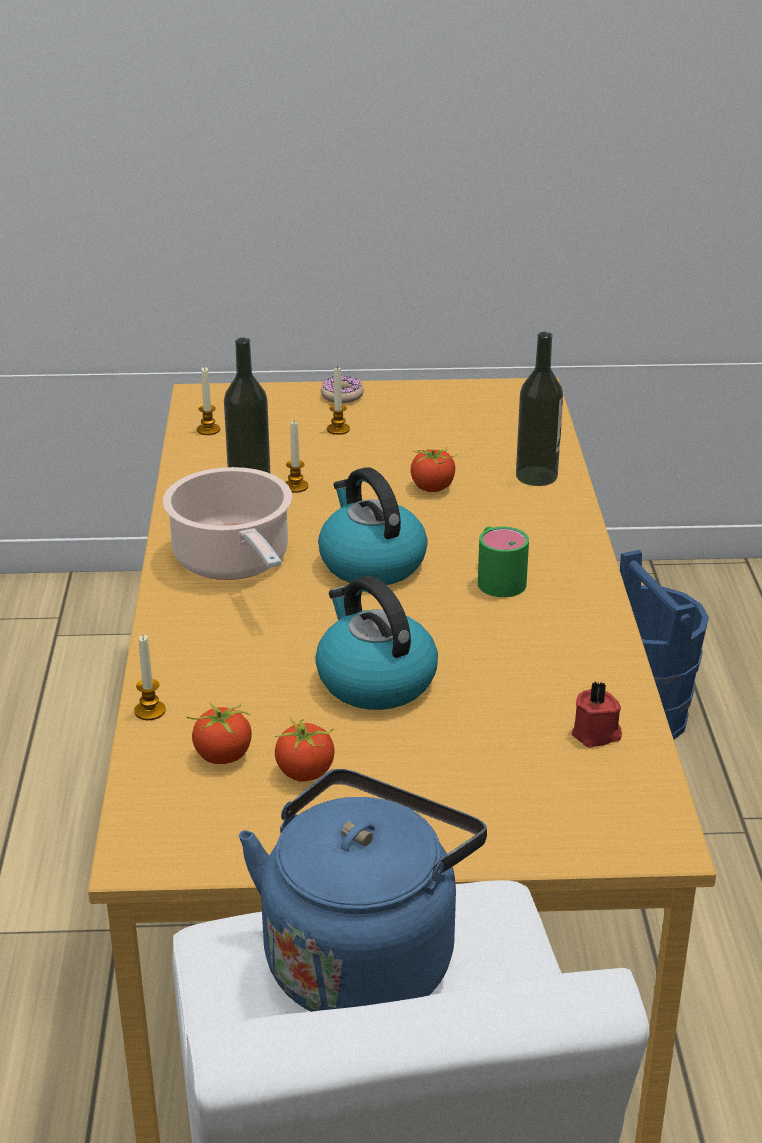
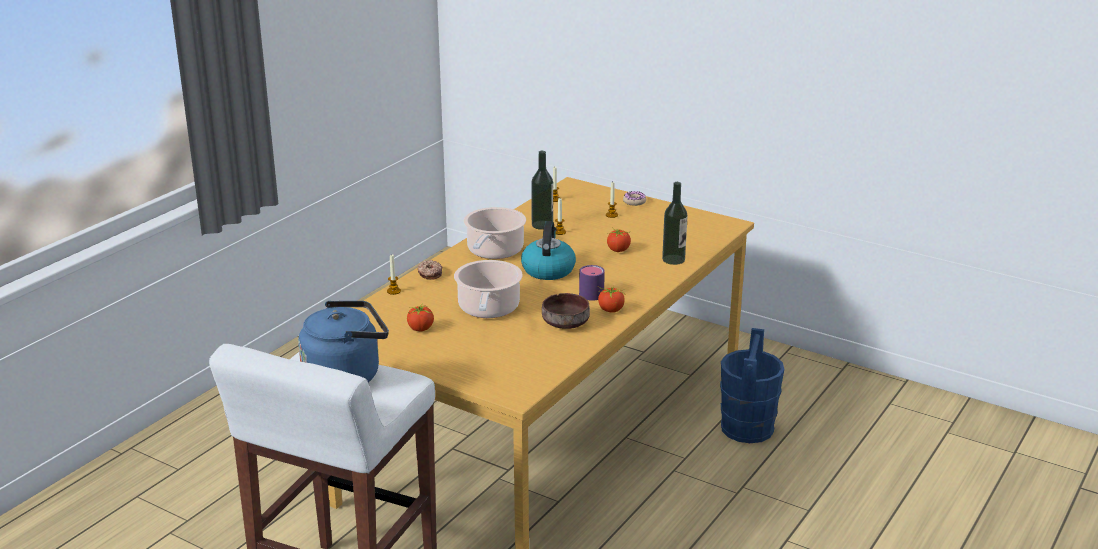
camera: 35 degrees right, 5 degrees down
(173, 648) = (429, 274): none -> donut
(222, 756) = (399, 314): tomato -> tomato (610, 310)
(374, 680) = (488, 309): kettle -> cooking pot
(497, 578) = (593, 292): green mug -> purple mug
(537, 656) = (565, 324): none -> brown bowl
(597, 734) = (547, 356): red candle -> none

